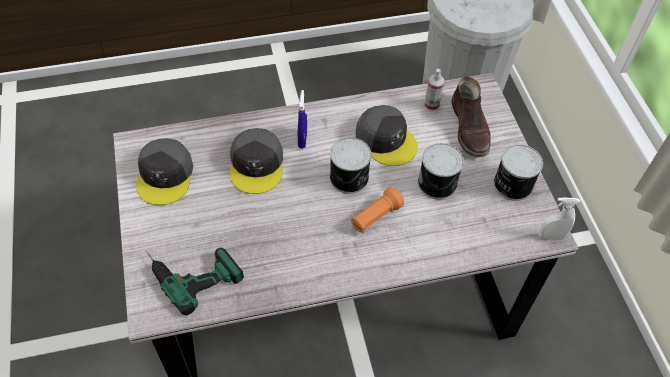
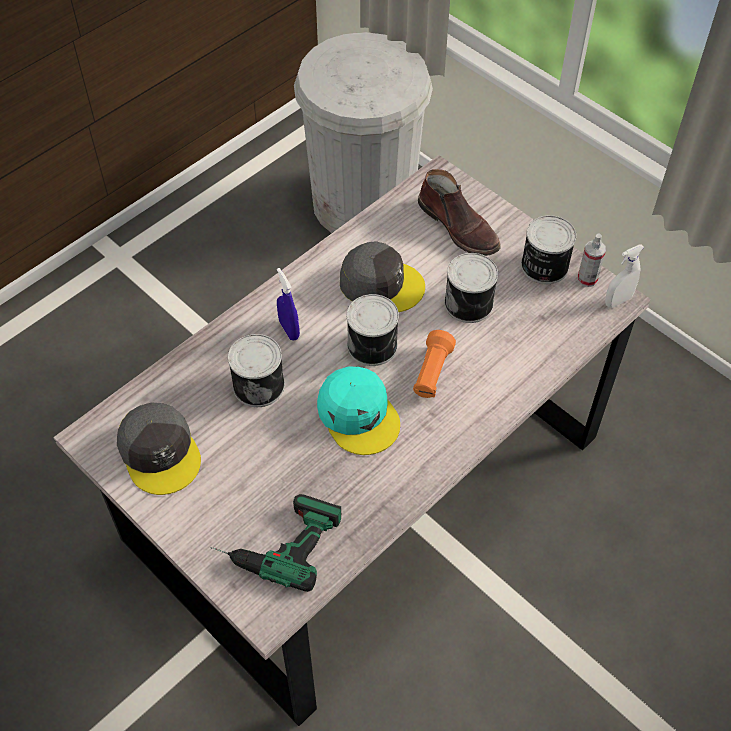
camera: 30 degrees left, 0 degrees up
(257, 165) = (259, 384): grey cap -> can
(305, 218) = (358, 415): none -> turquoise cap
(431, 104) = (401, 221): spray bottle -> spray bottle (587, 279)

